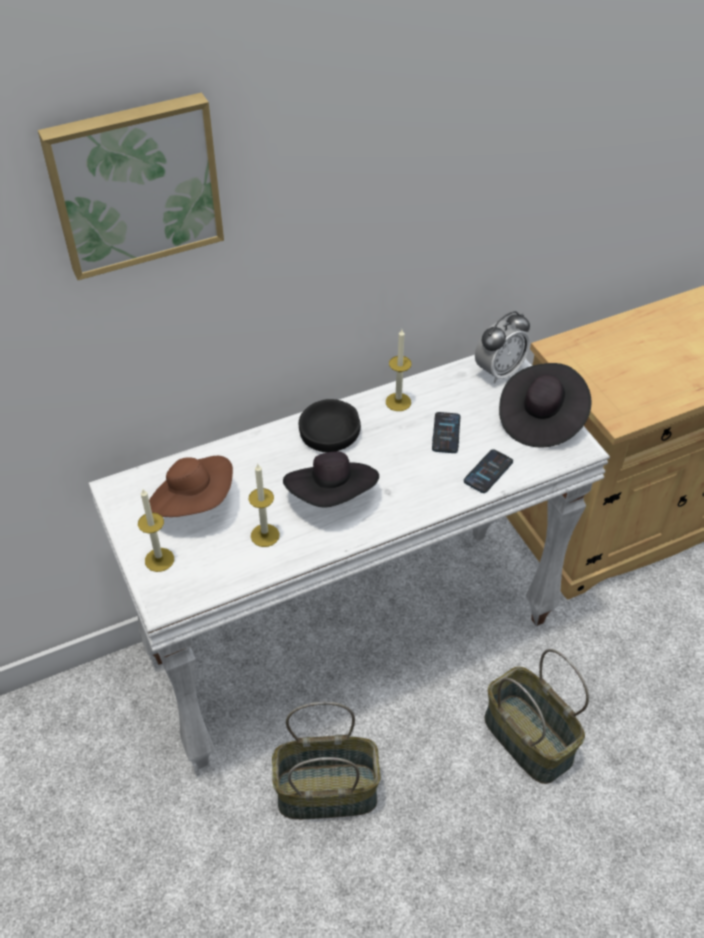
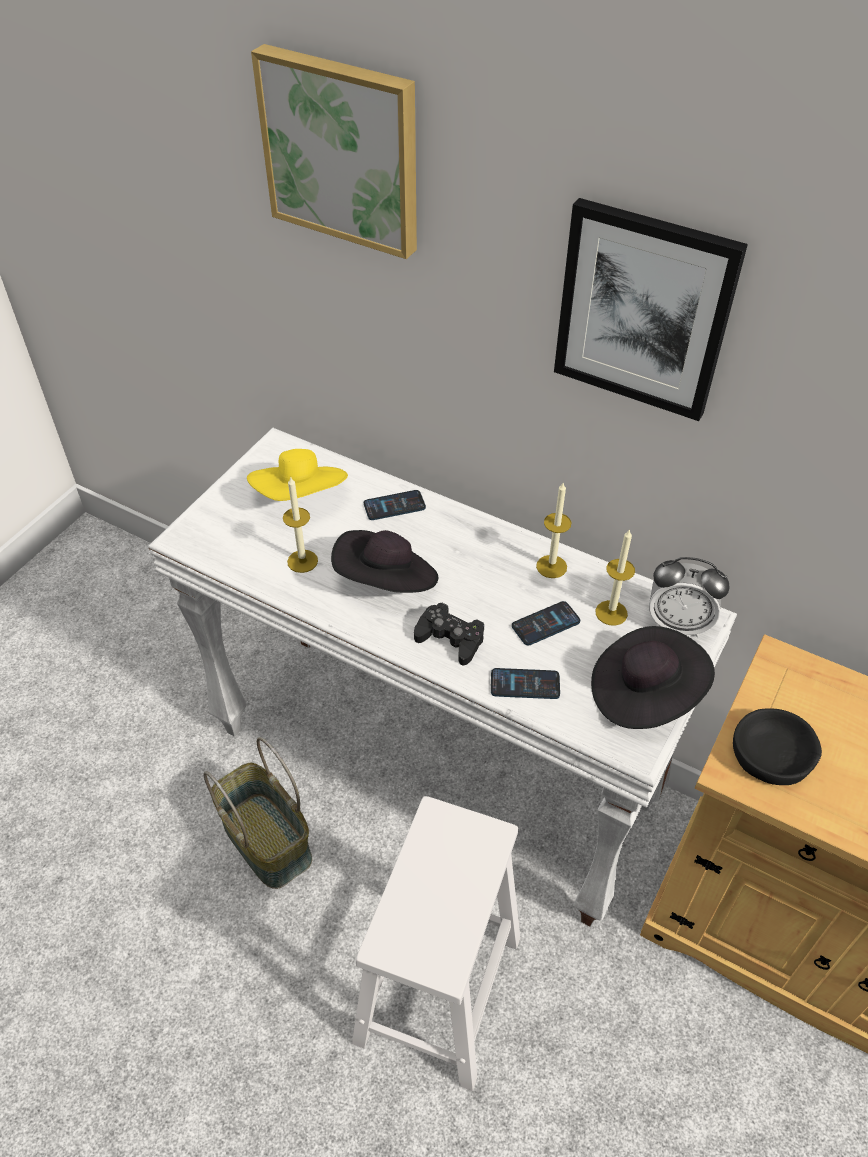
camera: 55 degrees right, 0 degrees up
(159, 559) = (224, 511): candle -> candle (611, 613)
(193, 503) = (301, 497): brown hat -> yellow hat
(259, 452) = (394, 506): none -> phone
(330, 432) = (463, 539): black bowl -> black bowl (772, 754)
(412, 170) = (644, 310): none -> picture
(416, 489) = (450, 638): none -> black game controller
(526, 739) = (439, 986): basket -> white stool

